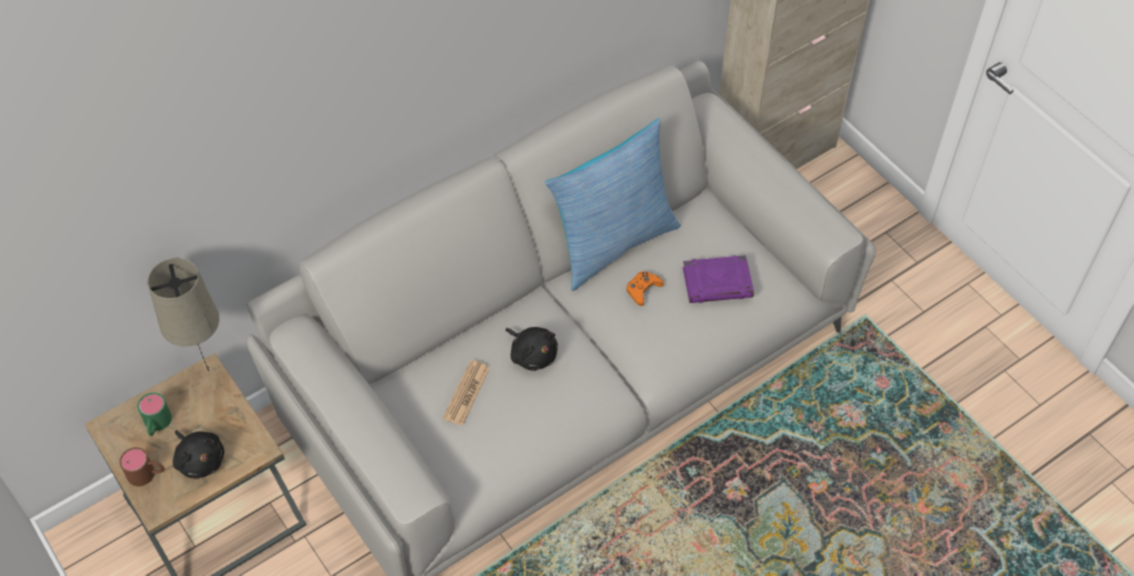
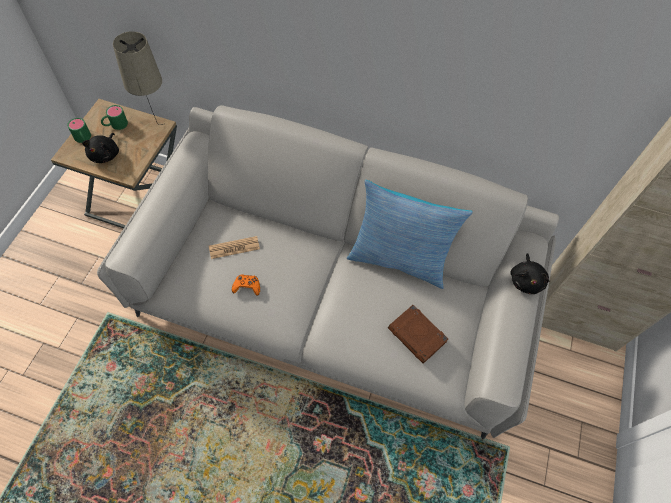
camera: 50 degrees right, 5 degrees up
(147, 474) = (83, 139): brown mug -> green mug
(532, 354) = (285, 265): black plush toy -> black plush toy (526, 280)
(643, 290) = (376, 295): orange game controller -> orange game controller (247, 286)
(718, 282) = (417, 335): purple book -> brown book

